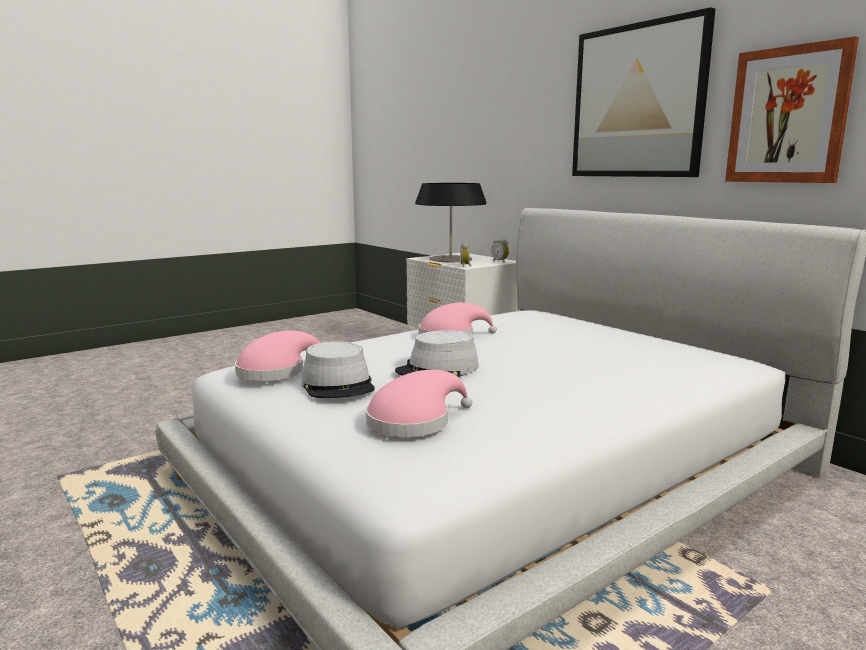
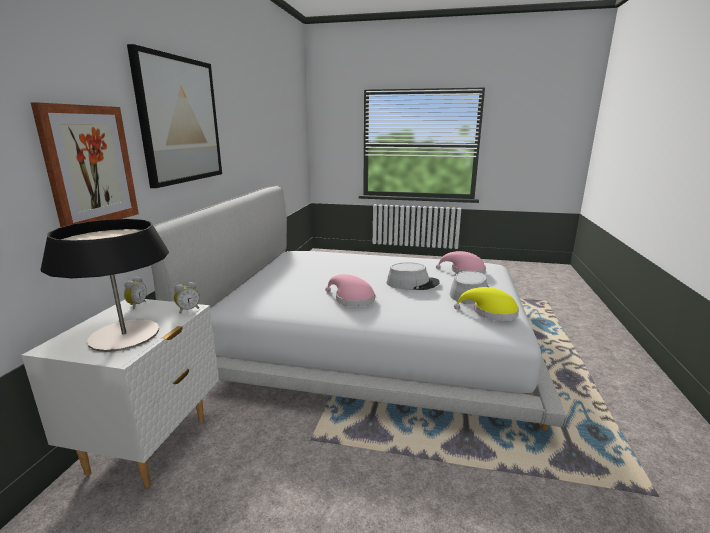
camera: 130 degrees left, 5 degrees up
(276, 371) = (491, 312): pink hat -> yellow hat
(788, 115) = (238, 136): picture -> picture (89, 166)

